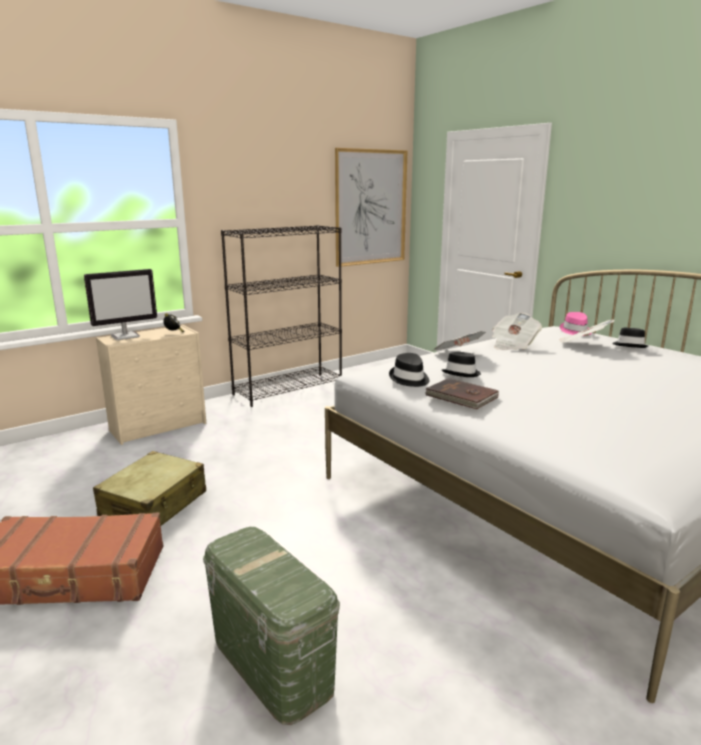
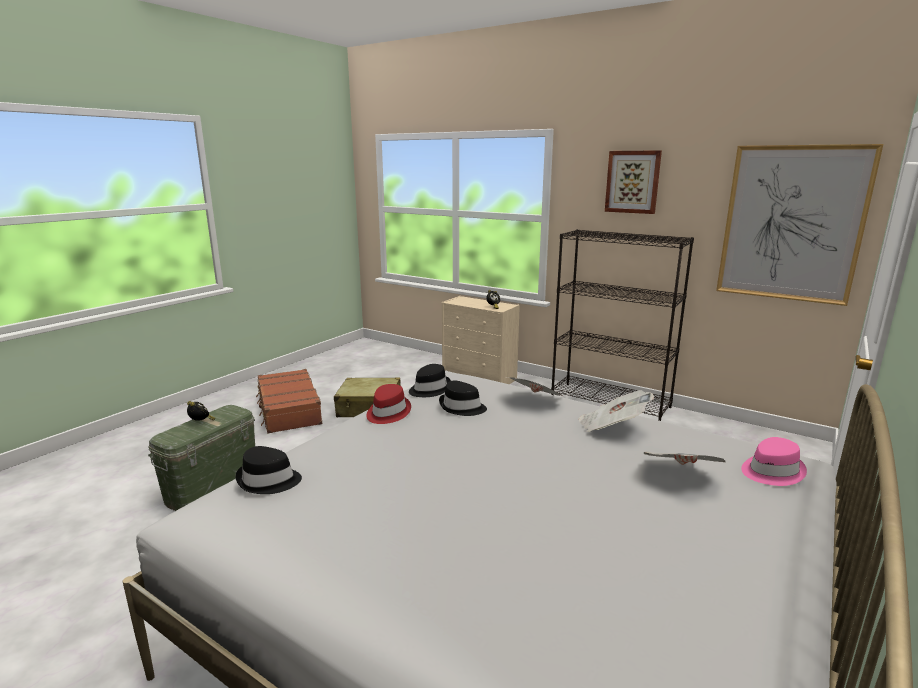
camera: 70 degrees right, 0 degrees up
(126, 336) = (470, 300): monitor -> none
(263, 568) = (201, 423): none -> alarm clock
(264, 178) = (632, 182): none -> picture
(461, 397) = (387, 413): brown book -> red hat
(629, 345) = (733, 519): black hat -> black hat (268, 481)

